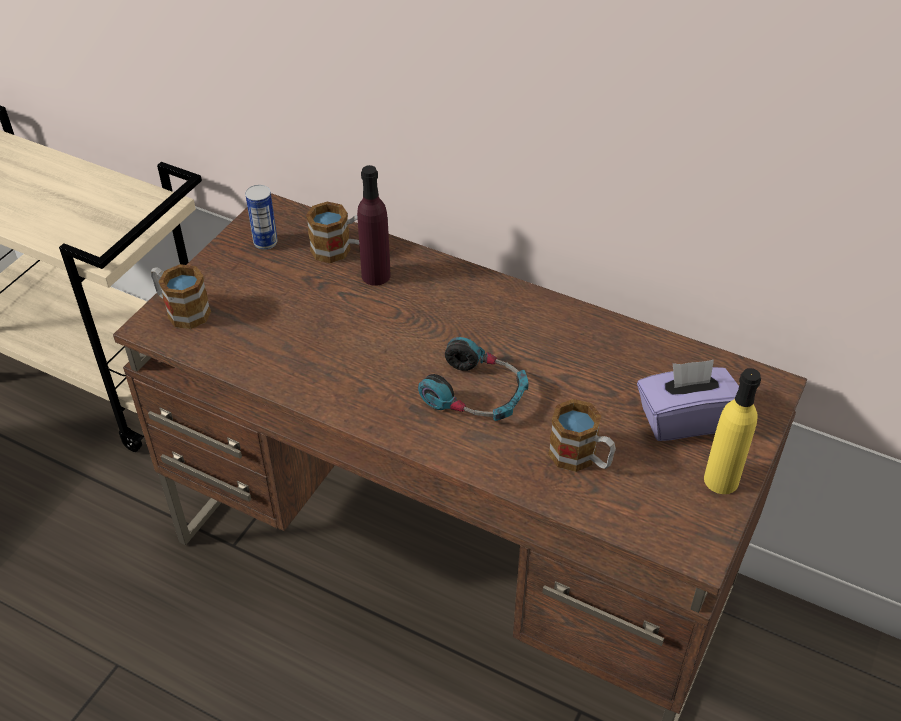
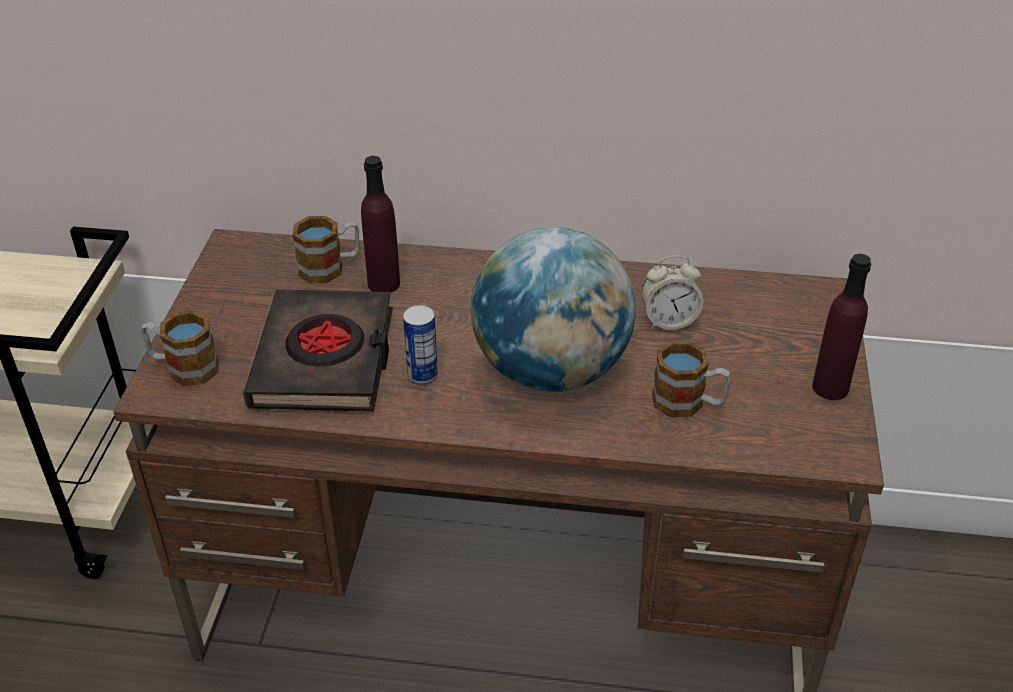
camera: 20 degrees left, 5 degrees down
(265, 242) = (244, 278): can -> can (422, 375)
(294, 333) = (324, 359): none -> black book
(475, 394) = (551, 371): headphones -> globe
(605, 375) = (669, 321): none -> alarm clock
(684, 419) = (765, 342): purple tissue box -> none
(721, 480) = (830, 387): yellow bottle -> purple bottle

